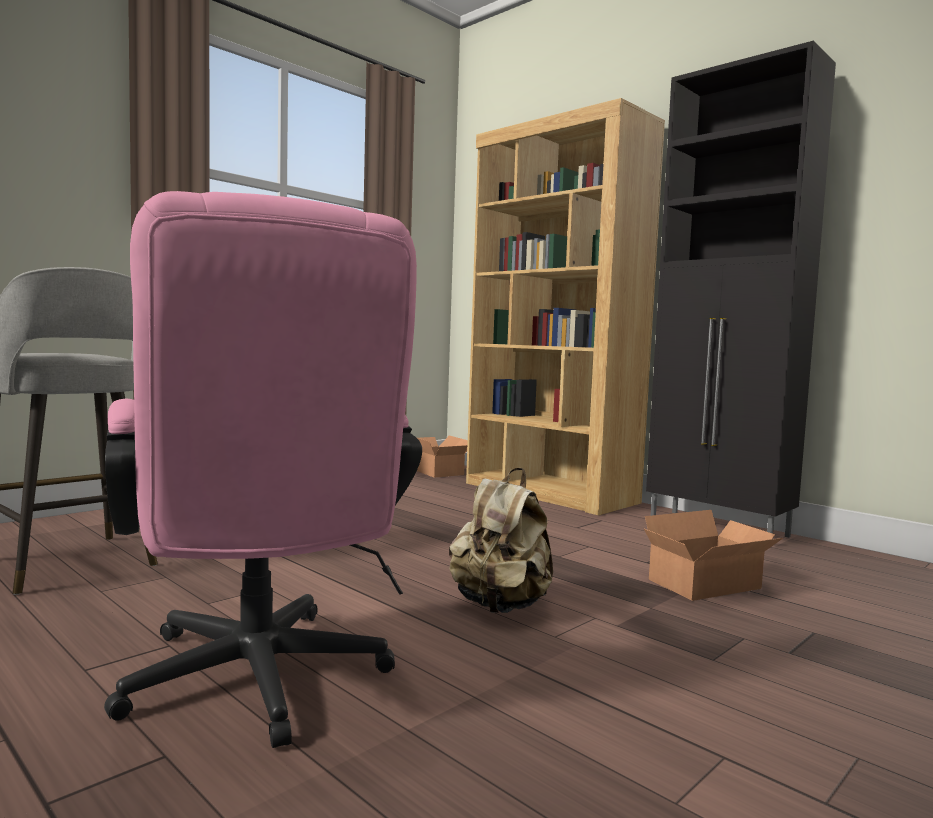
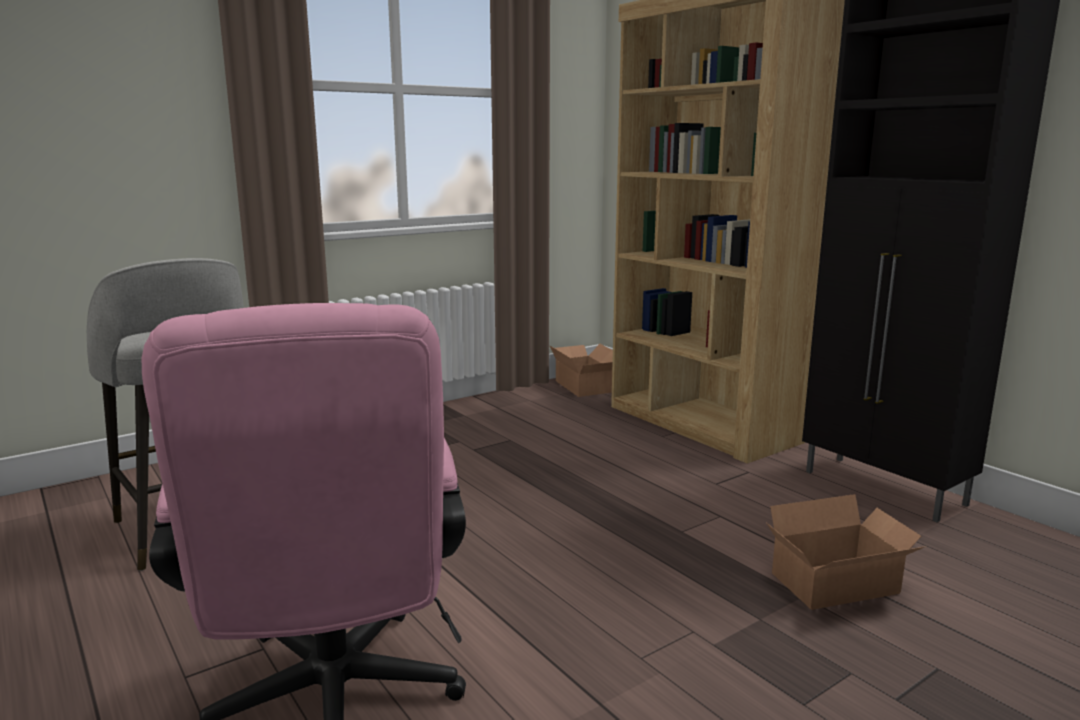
camera: 10 degrees right, 10 degrees up
(500, 606) = (596, 608): beige backpack -> none

